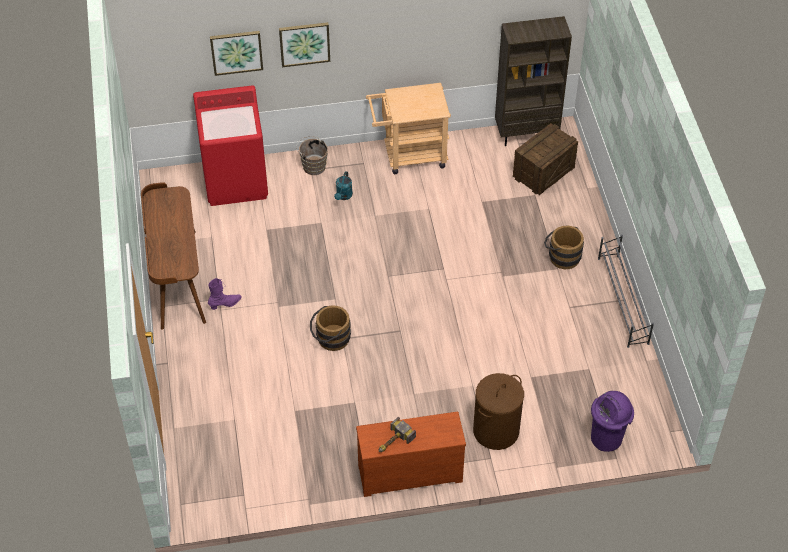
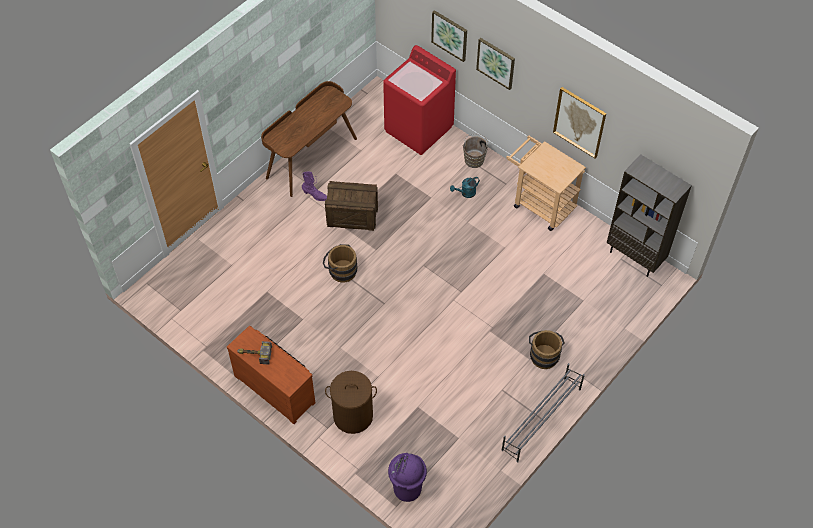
camera: 50 degrees right, 5 degrees up
(421, 39) = (579, 122): none -> picture
(543, 172) = (610, 291): crate -> crate (352, 216)

